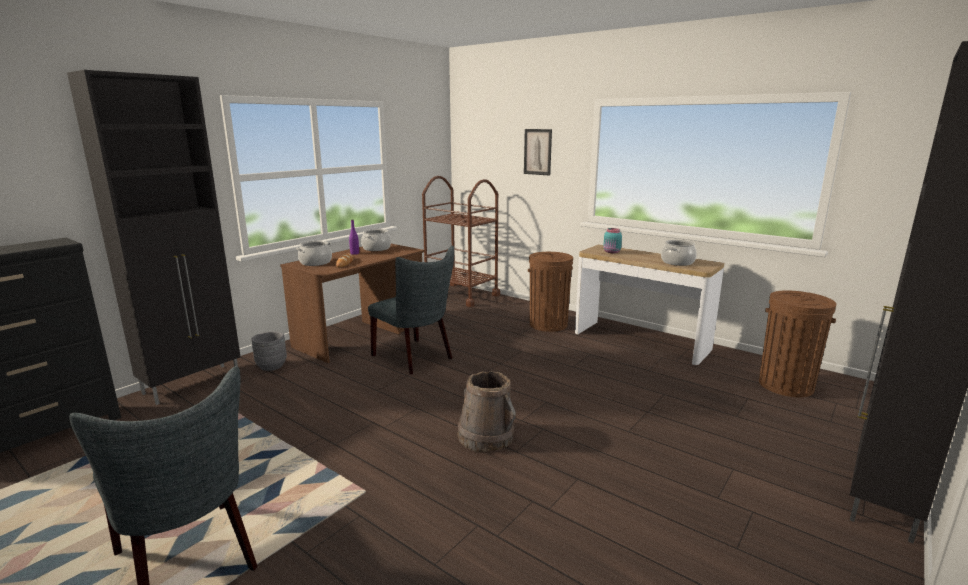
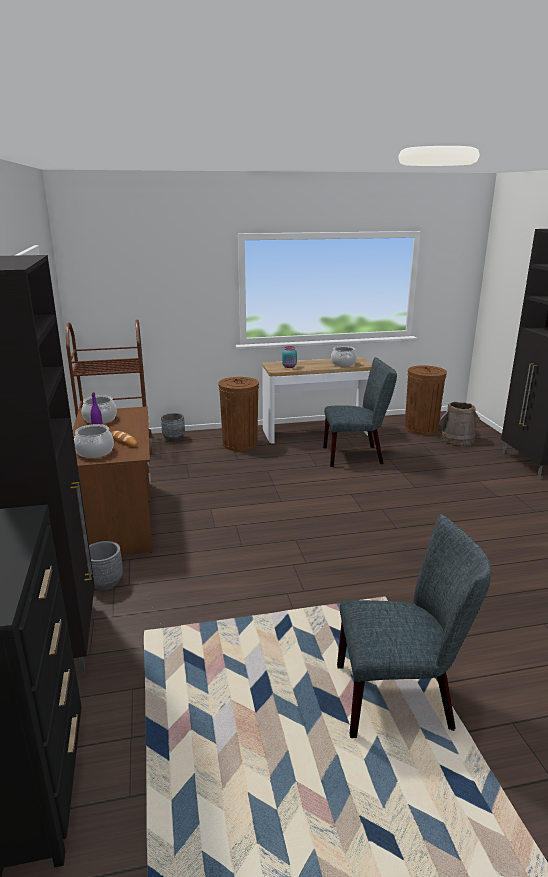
camera: 50 degrees left, 5 degrees up
(416, 358) = (210, 510): grey chair -> grey chair (357, 455)
(486, 436) = (367, 530): brown bucket -> brown bucket (457, 439)
(509, 303) = (174, 438): none -> grey planter
(537, 152) = (180, 285): picture -> none

